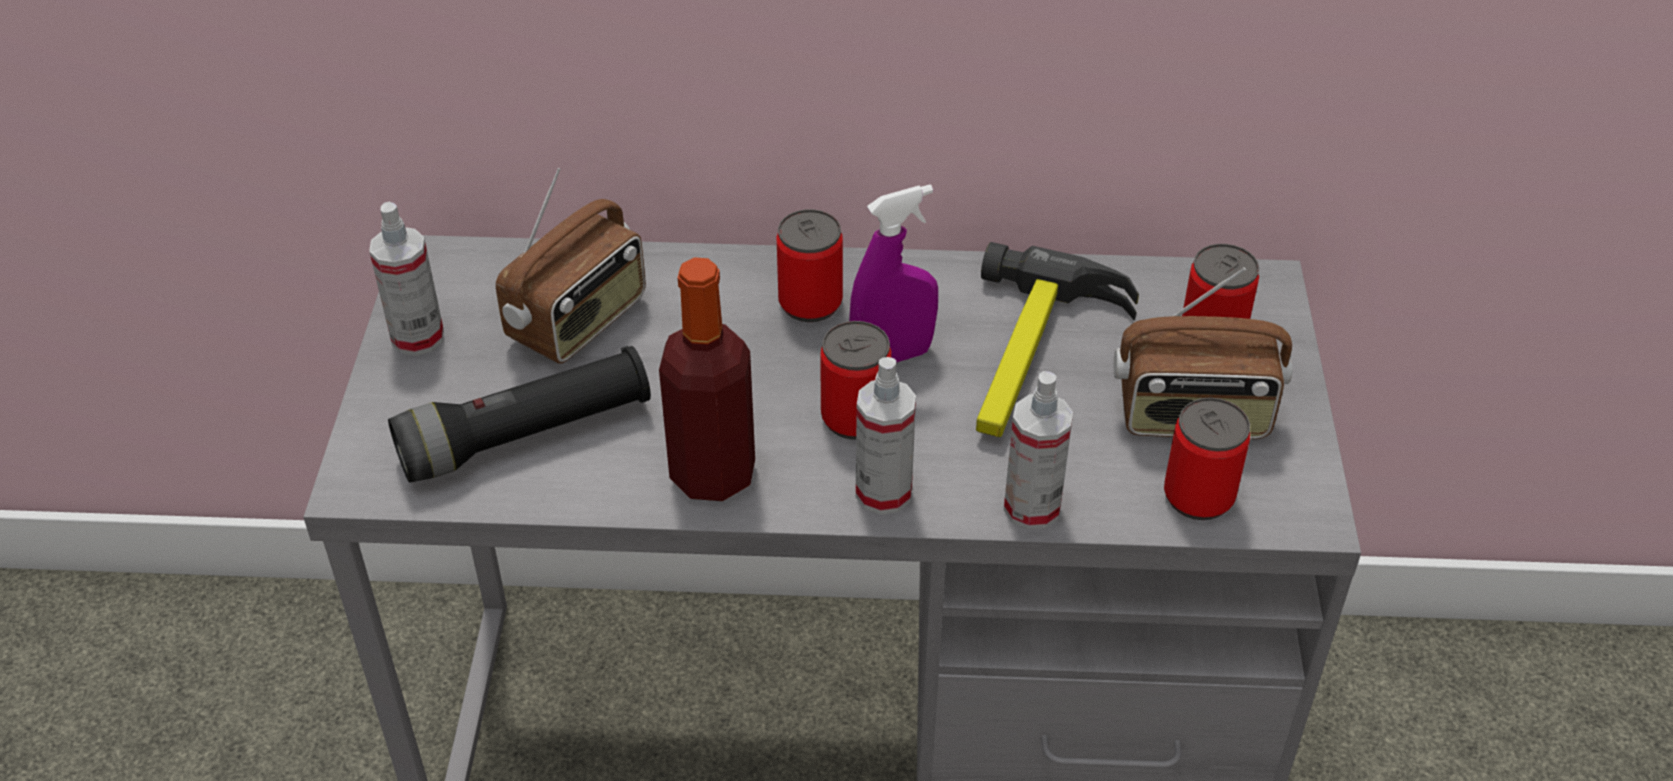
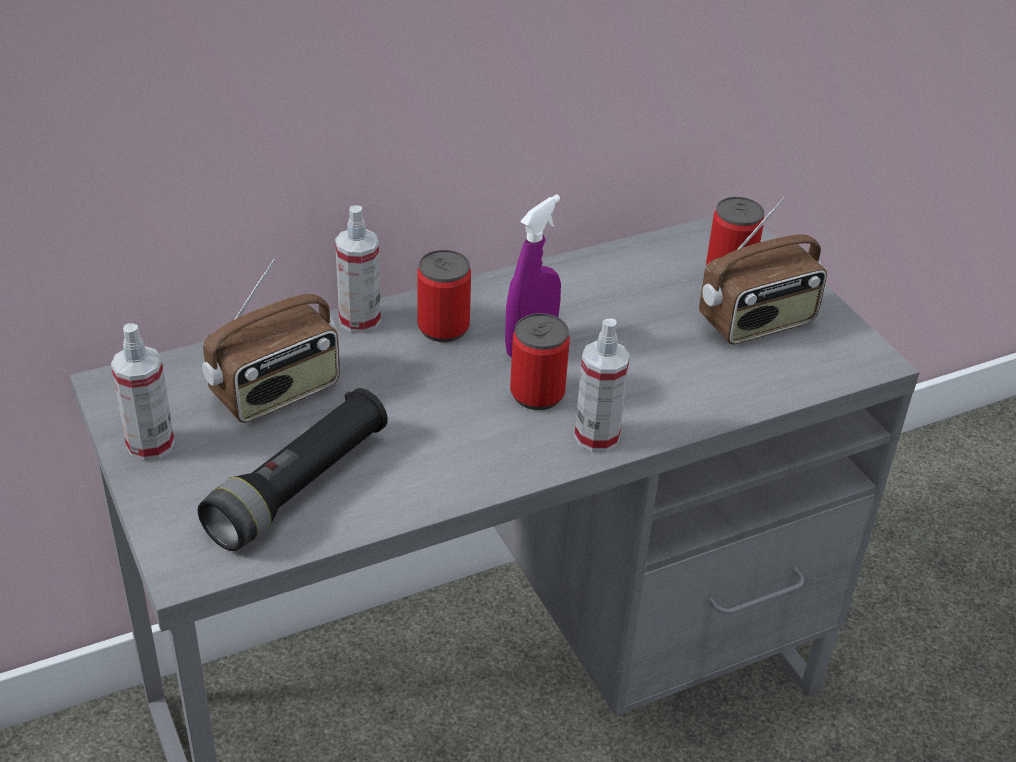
camera: 30 degrees left, 5 degrees down
(579, 321) = (276, 393): radio -> radio turned 45 degrees clockwise
(712, 474) = (465, 465): bottle -> none
(1032, 508) = (702, 413): spray bottle -> spray bottle (359, 320)
(1034, 358) = (627, 317): hammer -> none
(1198, 496) = (799, 370): can -> none

